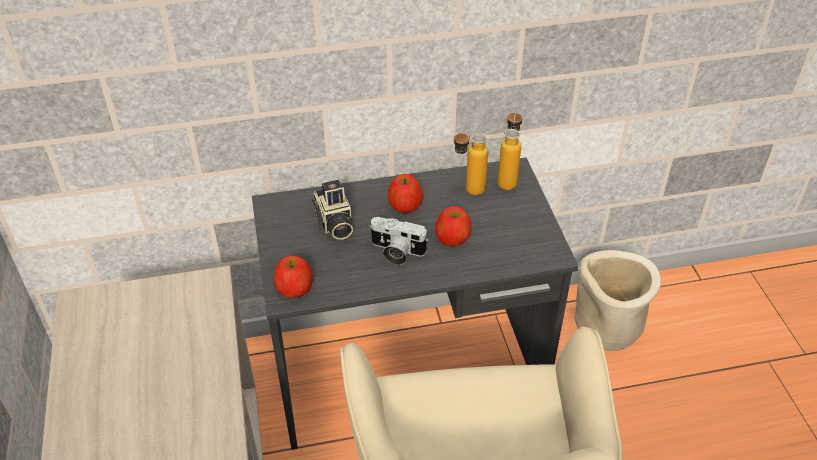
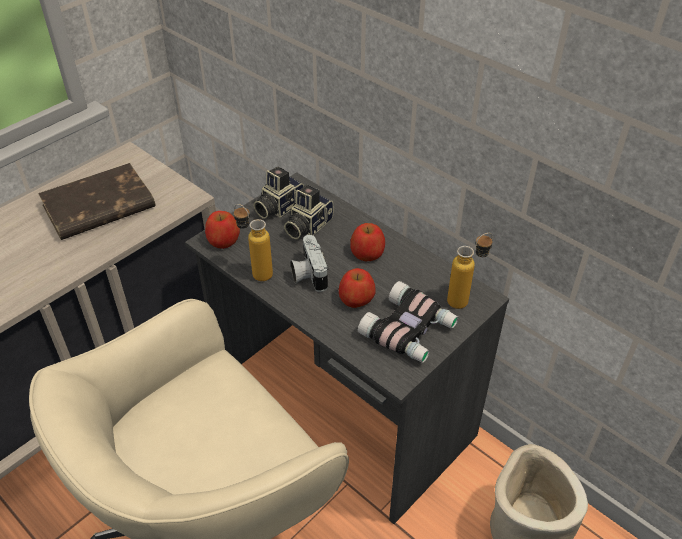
camera: 55 degrees right, 0 degrees up
(144, 361) = (98, 207): none -> brown book
(288, 230) = (278, 207): none -> camera
(467, 191) = (421, 281): bottle -> bottle (256, 271)
(514, 225) = (410, 331): none -> binoculars

